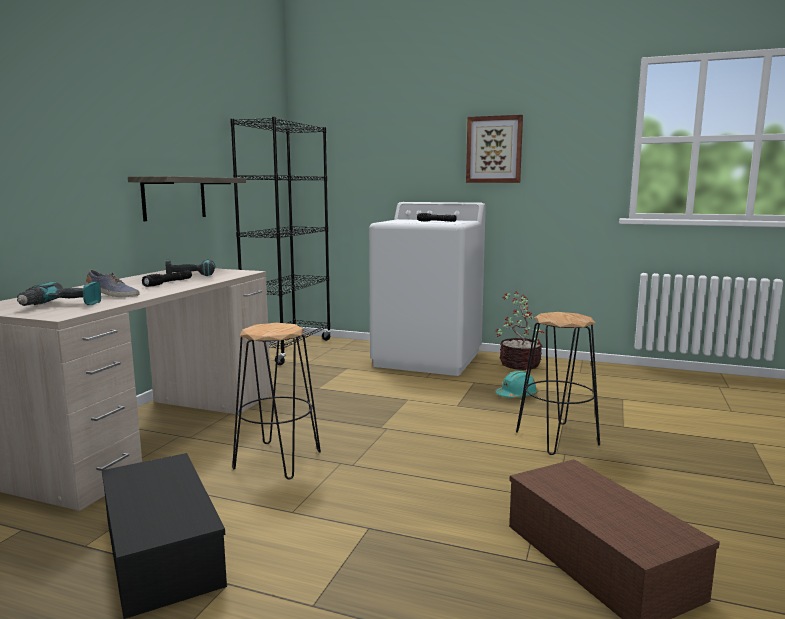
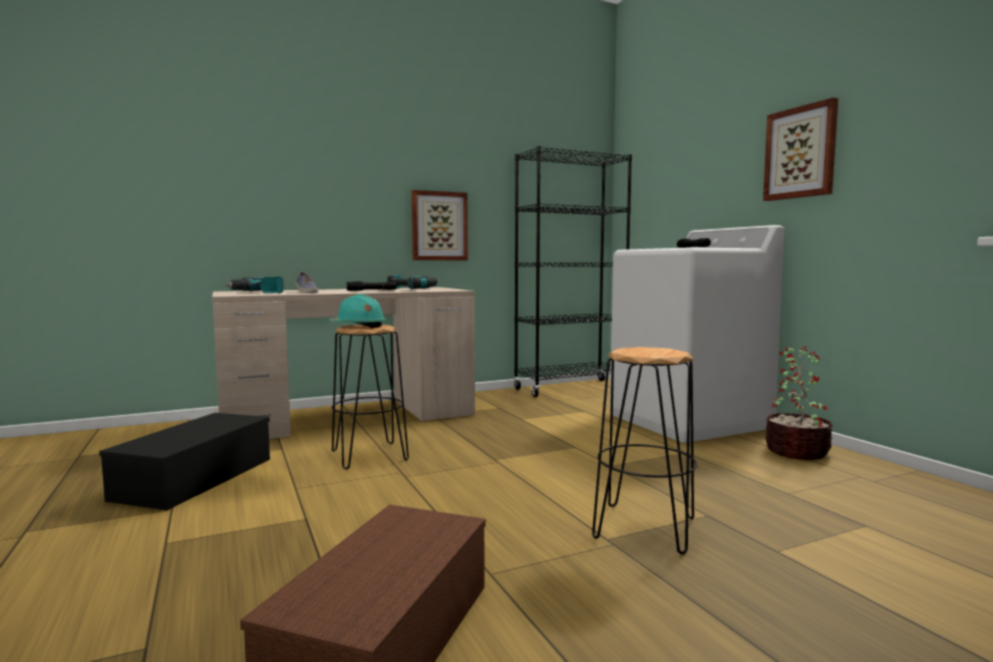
camera: 45 degrees right, 5 degrees down
(174, 198) = (439, 226): shelf -> picture
(517, 395) = (707, 477): turquoise hard hat -> turquoise hard hat (358, 326)

